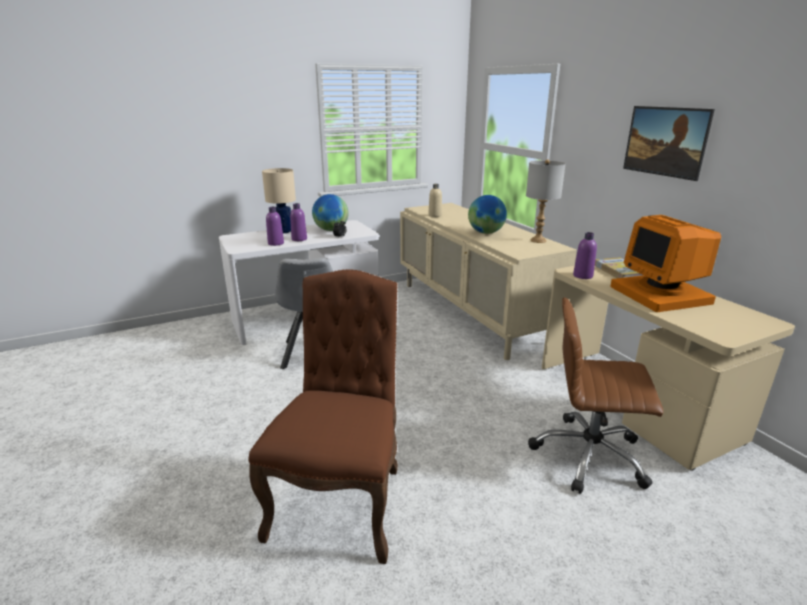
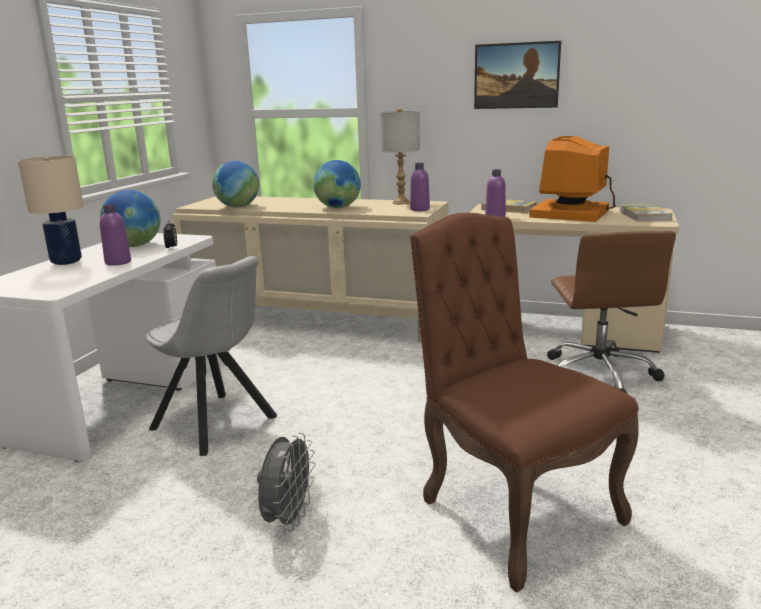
camera: 45 degrees left, 5 degrees down
(253, 424) = (288, 519): none -> grey fan
(276, 243) = (95, 273): purple bottle -> purple bottle (419, 209)
(435, 215) = (238, 207): beige bottle -> globe
(588, 455) = (599, 375): brown office chair -> brown office chair turned 60 degrees counterclockwise
(661, 294) = (571, 213): monitor -> monitor turned 90 degrees clockwise
(731, 323) = (644, 216): none -> book

